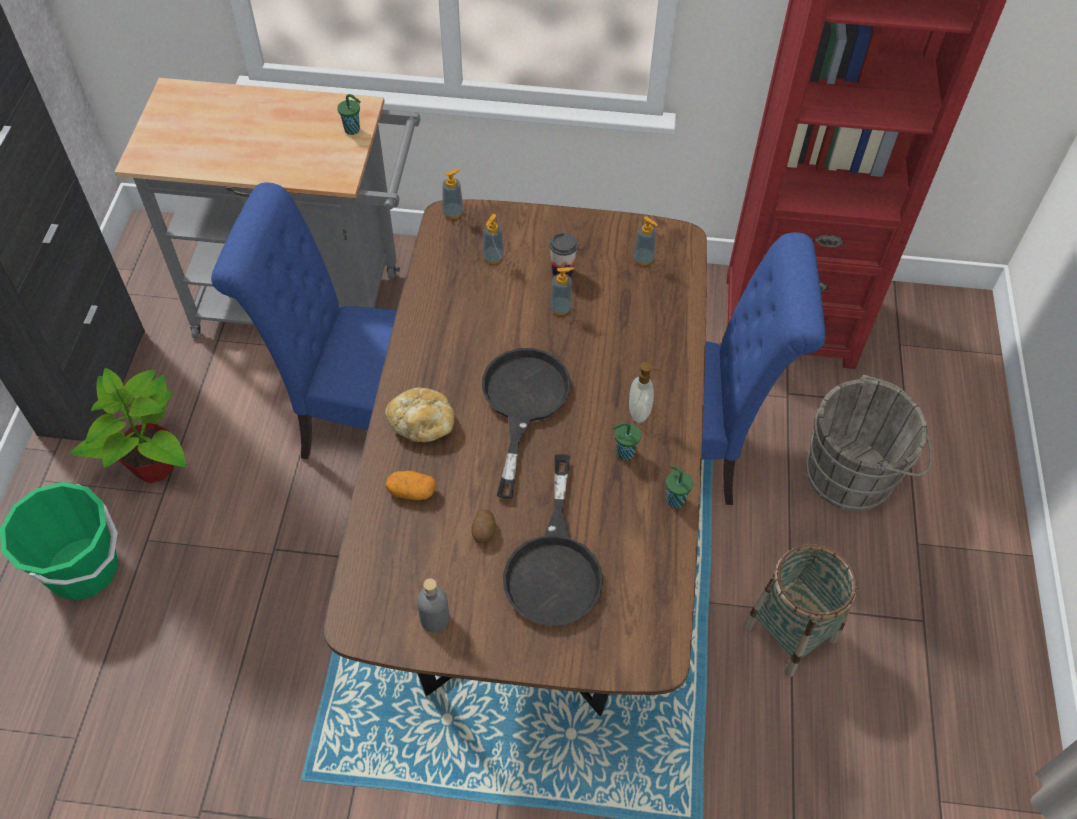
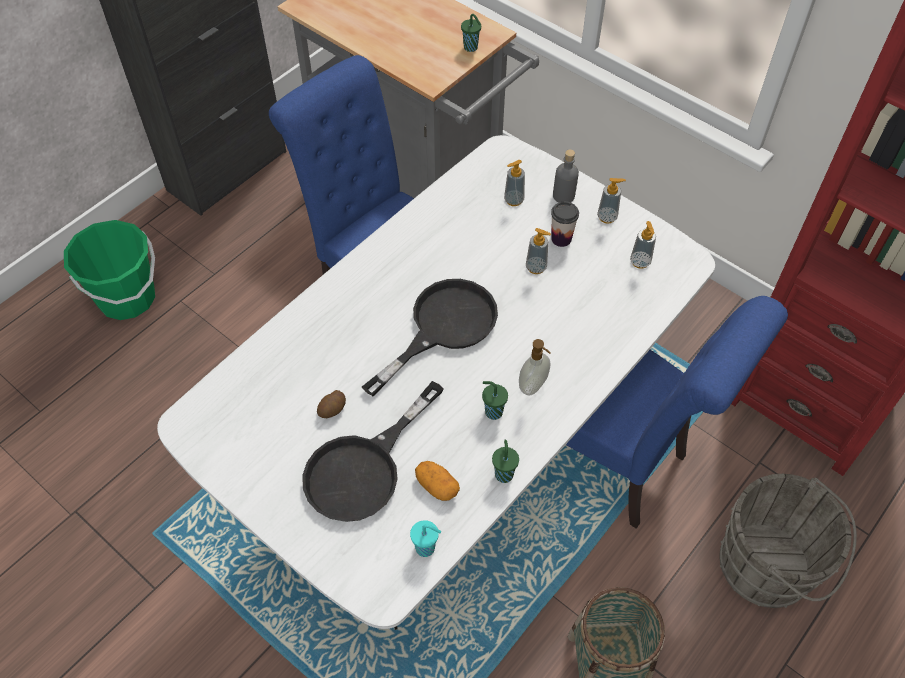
camera: 35 degrees right, 0 degrees up
(154, 467) = (222, 252): potted plant -> none
(411, 492) = (304, 349): potato -> potato (437, 486)
(422, 424) = (354, 302): bread -> none
(434, 619) = (243, 454): grey bottle -> grey bottle (563, 196)
(453, 212) = (510, 150): soap dispenser -> soap dispenser (607, 217)
(536, 536) = (452, 458): brown dining table -> white dining table
(662, 599) = (426, 548): none -> turquoise cup

